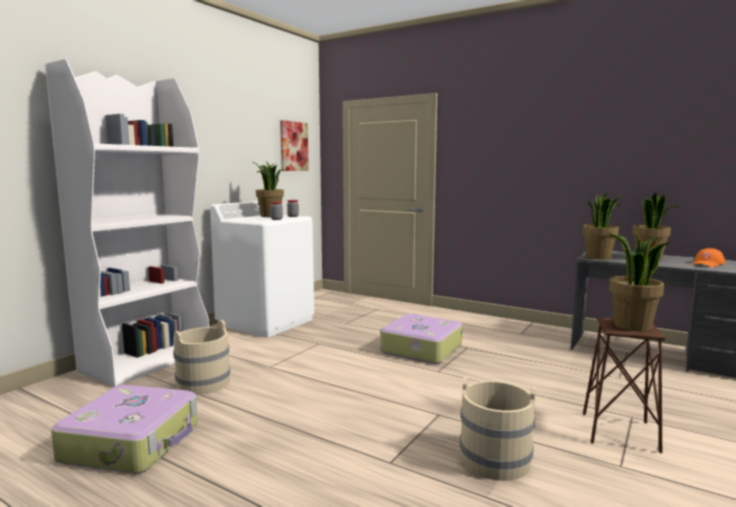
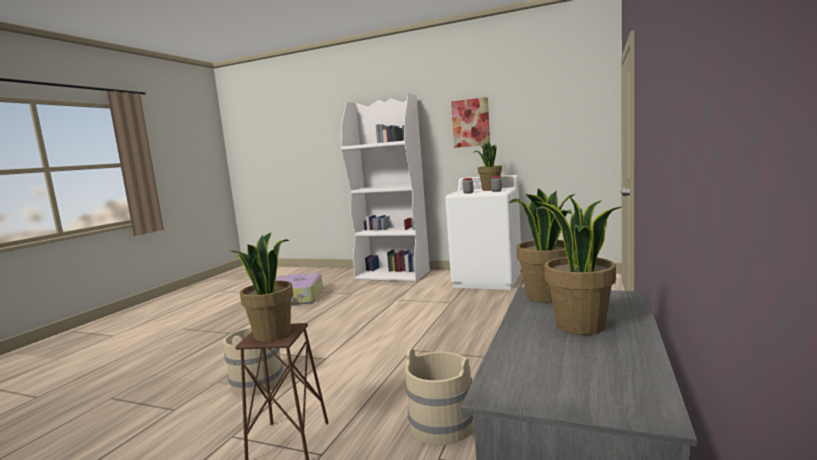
camera: 80 degrees right, 0 degrees up
(203, 383) = (364, 292): beige bucket -> beige bucket (442, 424)
(293, 146) = (571, 118): picture -> picture (470, 123)
(420, 349) = (465, 337): suitcase -> none
(708, 264) = (566, 371): orange cap -> none

